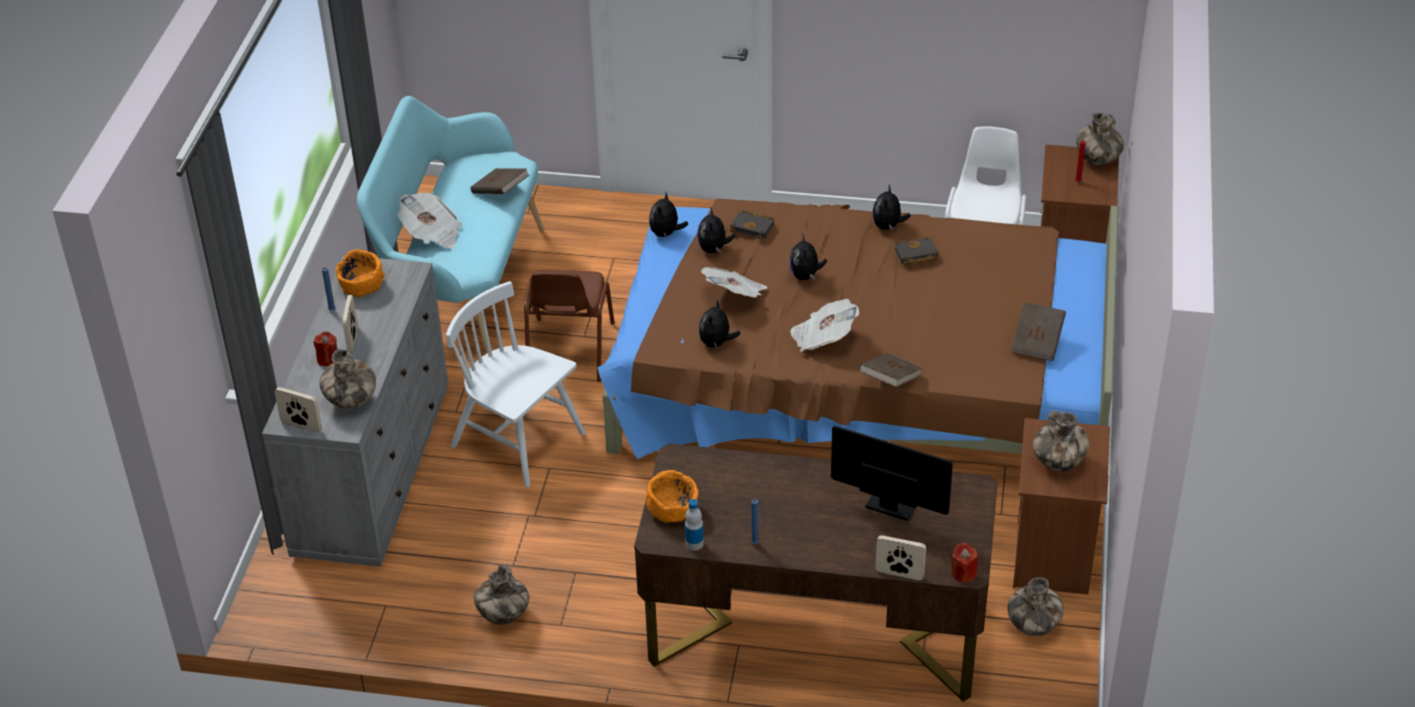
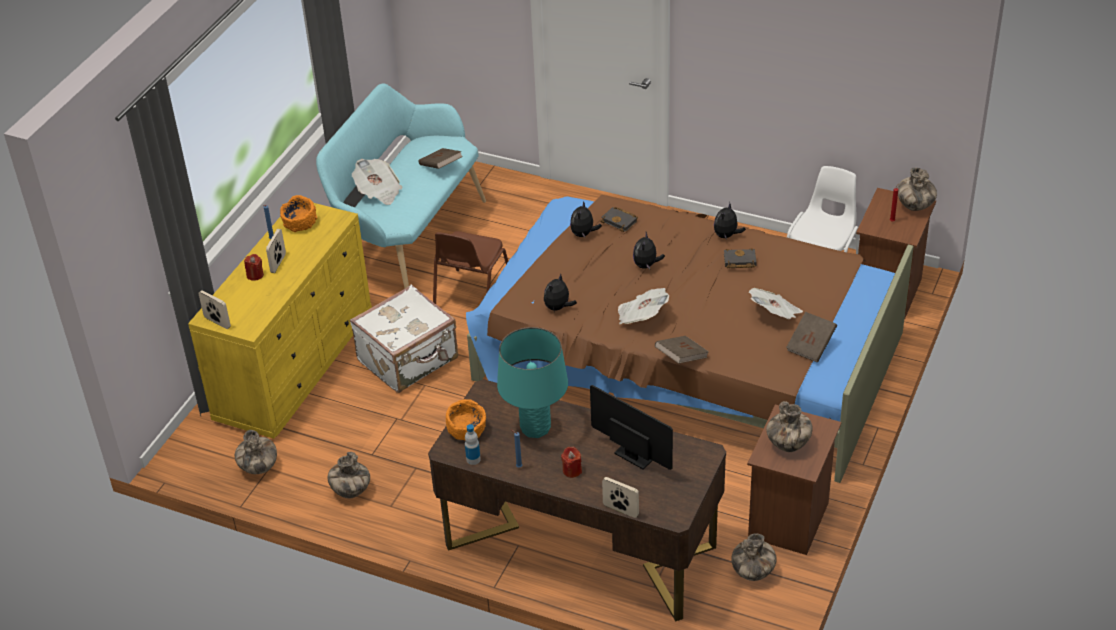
camera: 15 degrees right, 0 degrees up
(351, 401) = (259, 309): vase -> vase (259, 468)
(373, 470) = (295, 365): grey dresser -> yellow dresser
(518, 441) = (409, 360): white chair -> white suitcase
(666, 233) = (552, 216): plush toy -> none
(735, 295) = (586, 272): newspaper -> newspaper (775, 314)
(756, 493) = (535, 428): none -> turquoise table lamp
(963, 573) = (671, 518): red candle -> red candle (572, 470)

